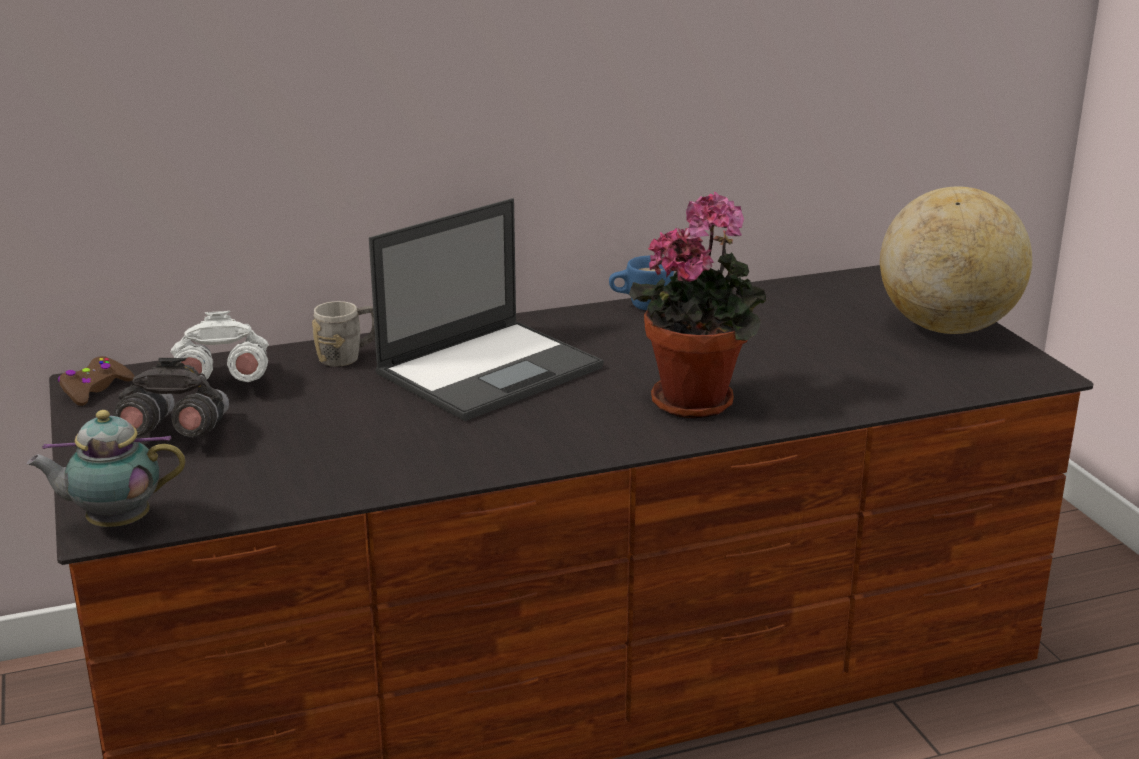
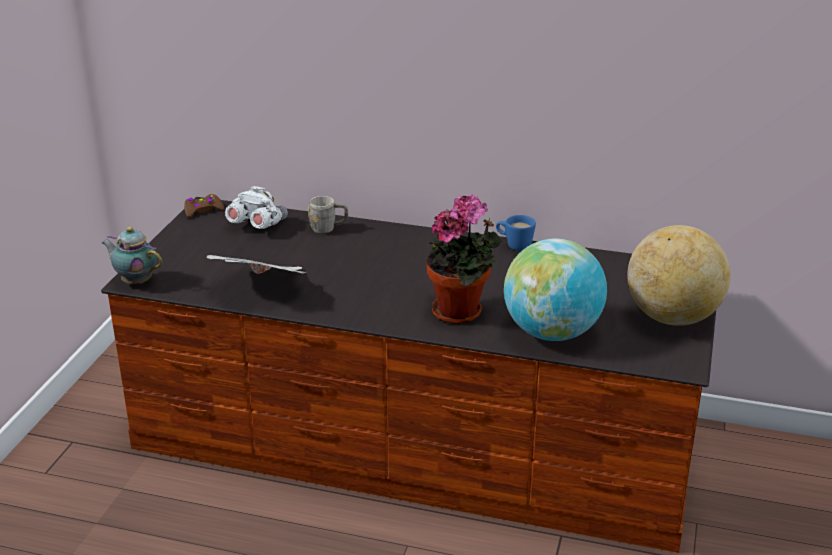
camera: 35 degrees right, 5 degrees up
(175, 434) = (207, 246): grey binoculars -> none
(360, 461) = (263, 287): none -> newspaper
(491, 369) = (384, 258): laptop -> none
(845, 386) = (552, 332): none -> globe

